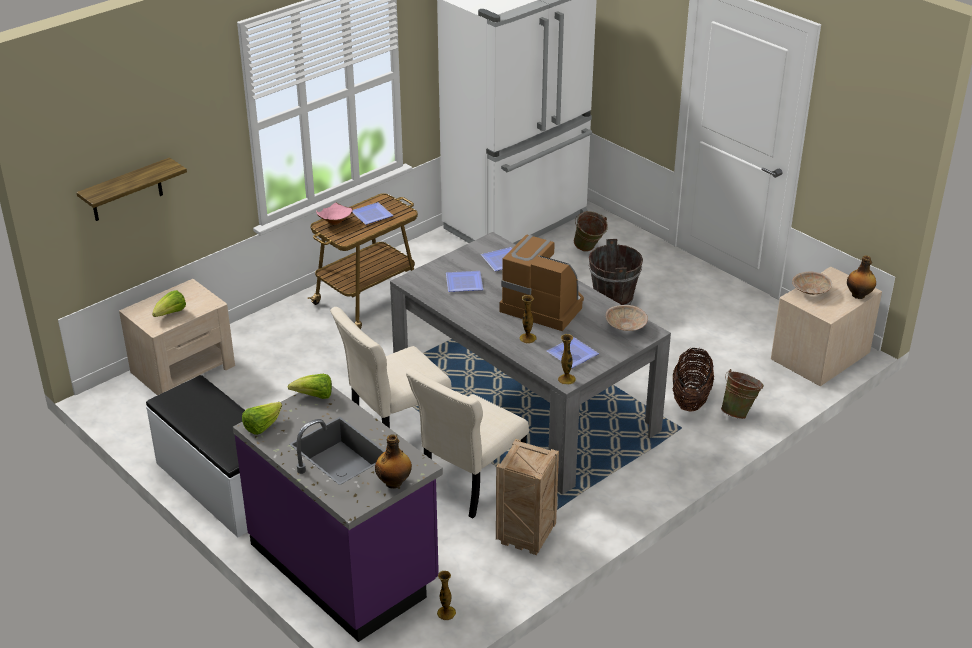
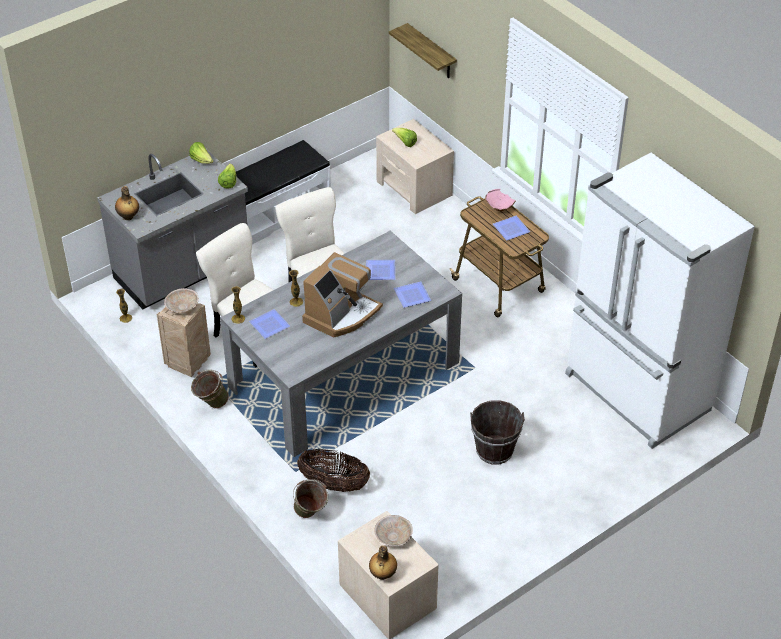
camera: 95 degrees right, 10 degrees up
(345, 565) = (183, 272): purple counter -> grey counter
(588, 250) = (584, 443): green bucket -> green bucket (211, 404)
(626, 327) = (301, 361): beige bowl -> beige bowl (182, 307)

